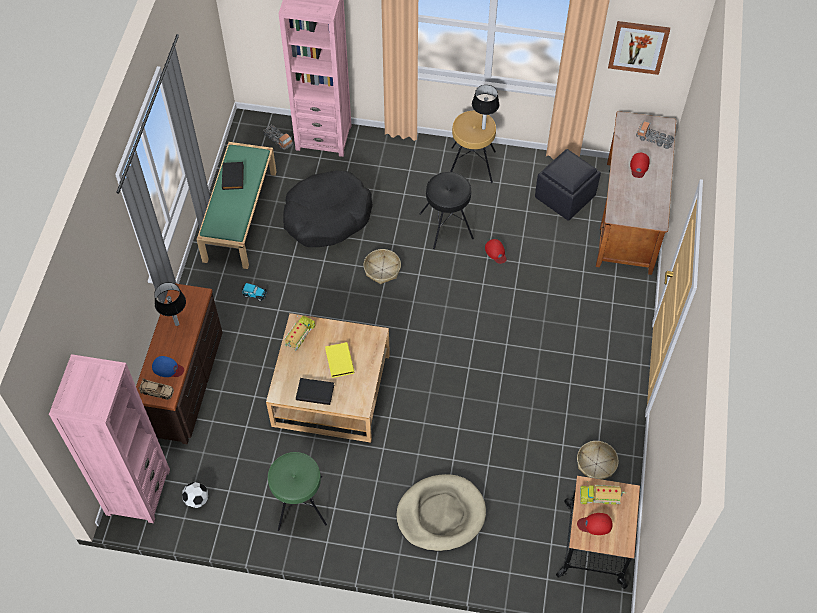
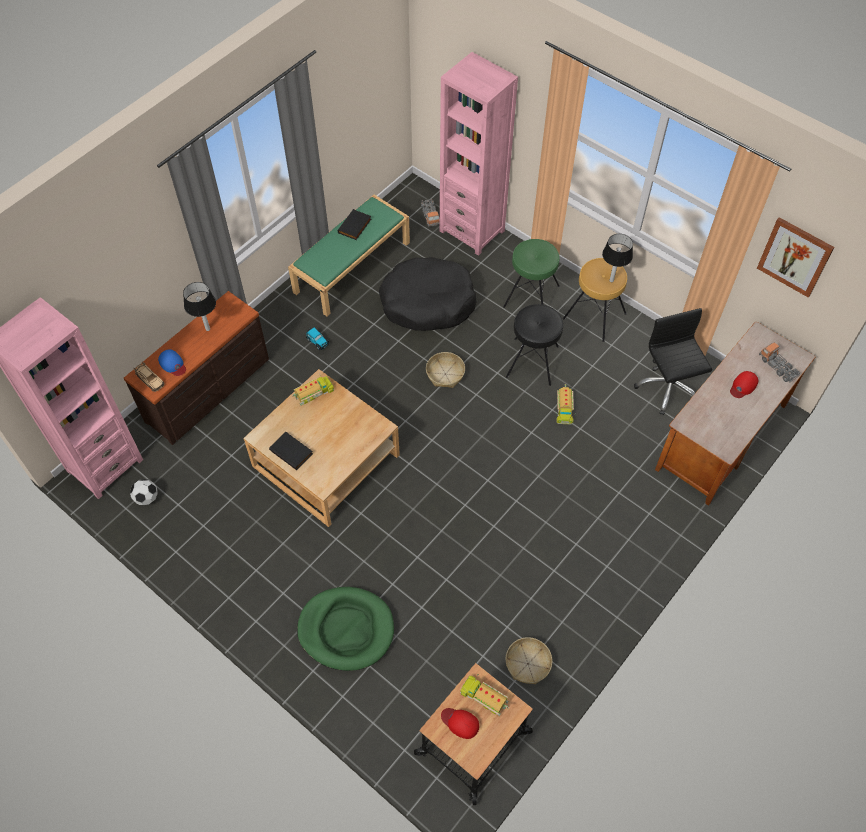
camera: 30 degrees right, 0 degrees up
(299, 503) = (229, 548): green stool -> green stool (531, 296)
(338, 361) = (331, 434): yellow book -> none
(441, 514) = (346, 629): beige dog bed -> green dog bed
(496, 252) = (563, 408): red cap -> toy truck
(564, 196) = (667, 387): black ottoman -> black office chair

